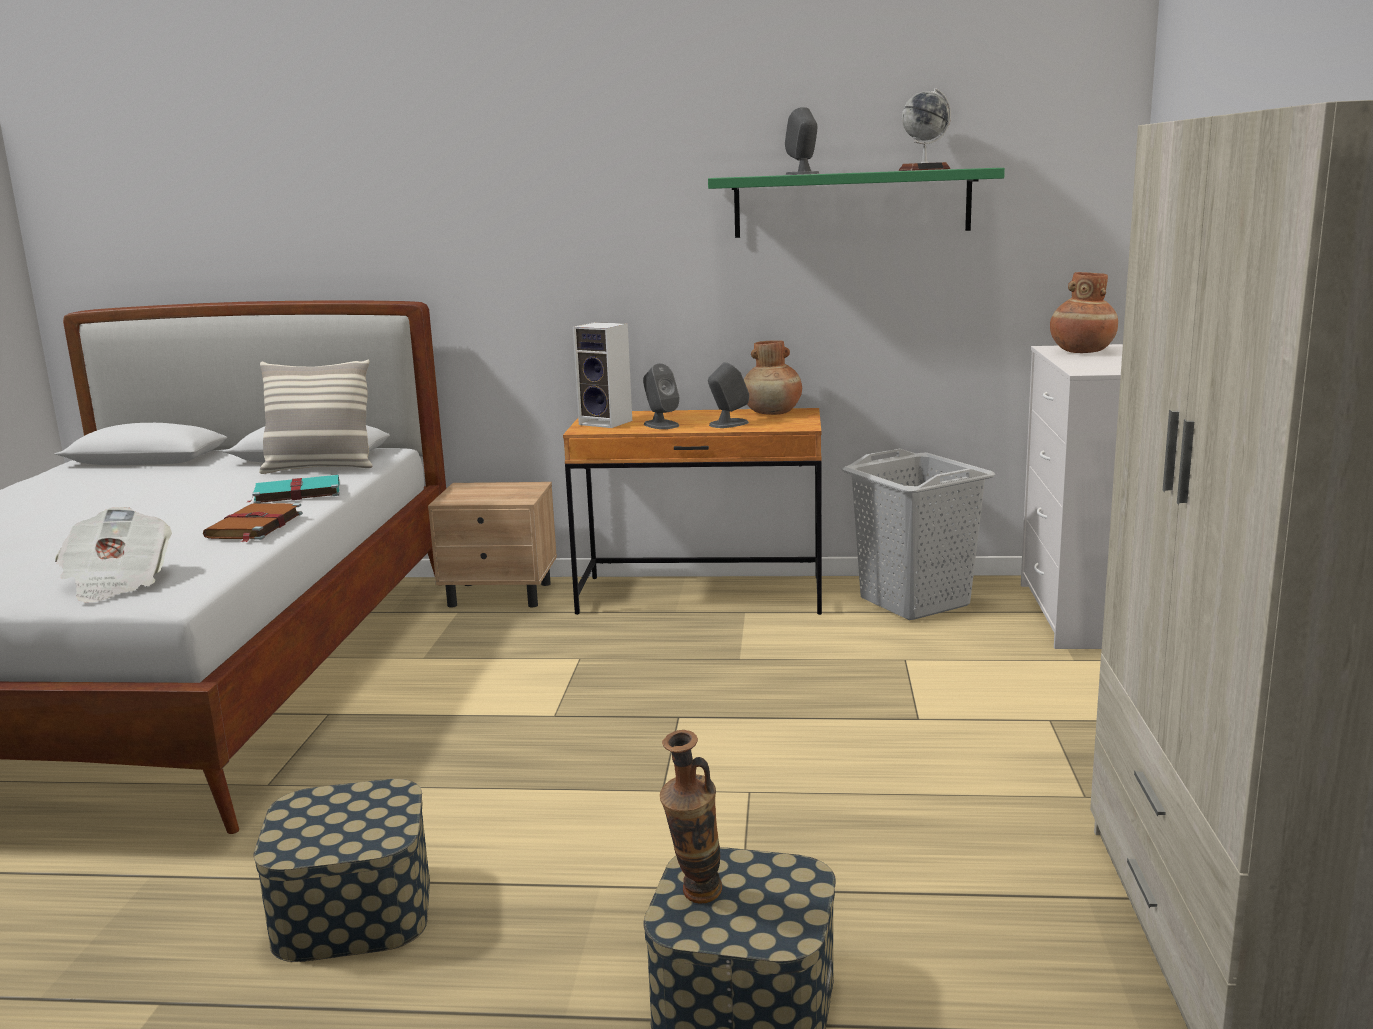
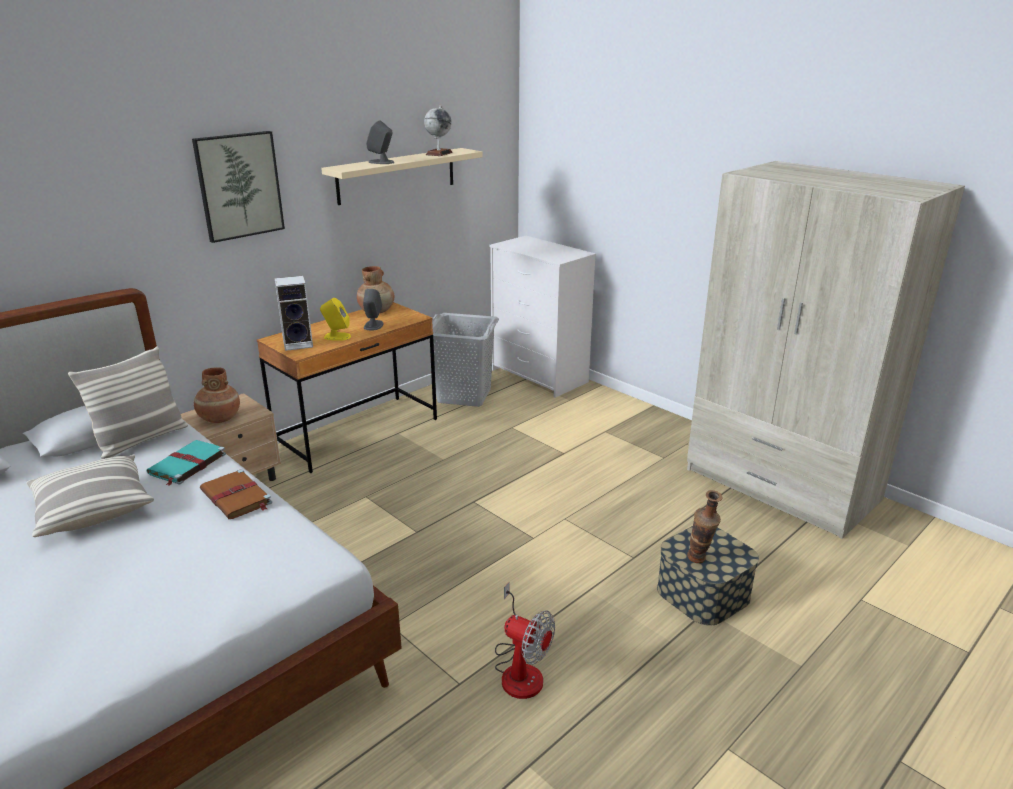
camera: 50 degrees left, 10 degrees up
(117, 583) = (263, 573): newspaper -> none
(171, 499) = (92, 508): none -> pillow
(353, 909) = (520, 669): storage box -> fan
(582, 191) = (239, 186): none -> picture
(661, 425) = (337, 336): grey speaker -> yellow speaker
(851, 203) = (397, 175): green shelf -> beige shelf
(1081, 351) = (522, 245): brown vase -> brown vase (219, 418)

